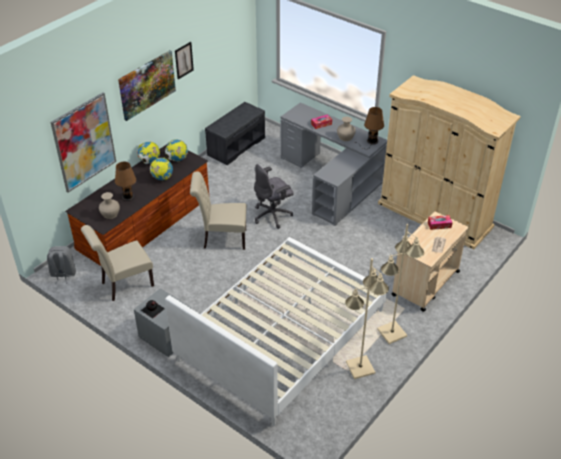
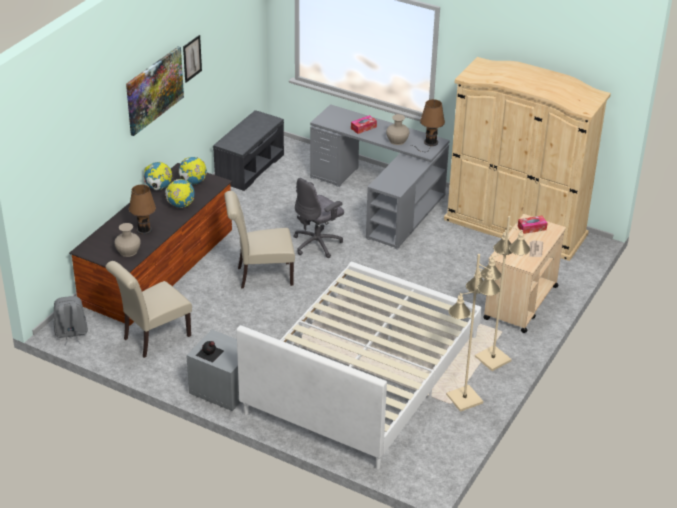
camera: 10 degrees left, 5 degrees down
(84, 142) = (90, 164): picture -> none

